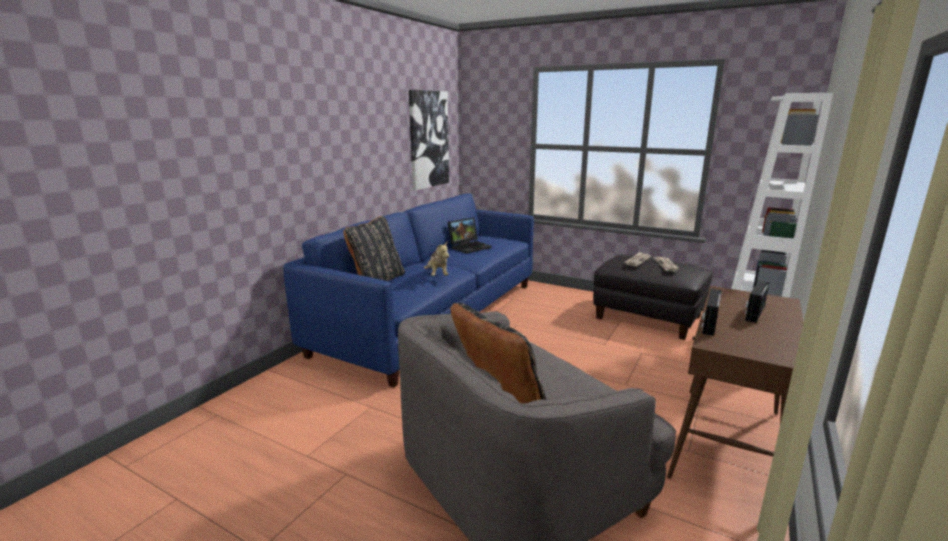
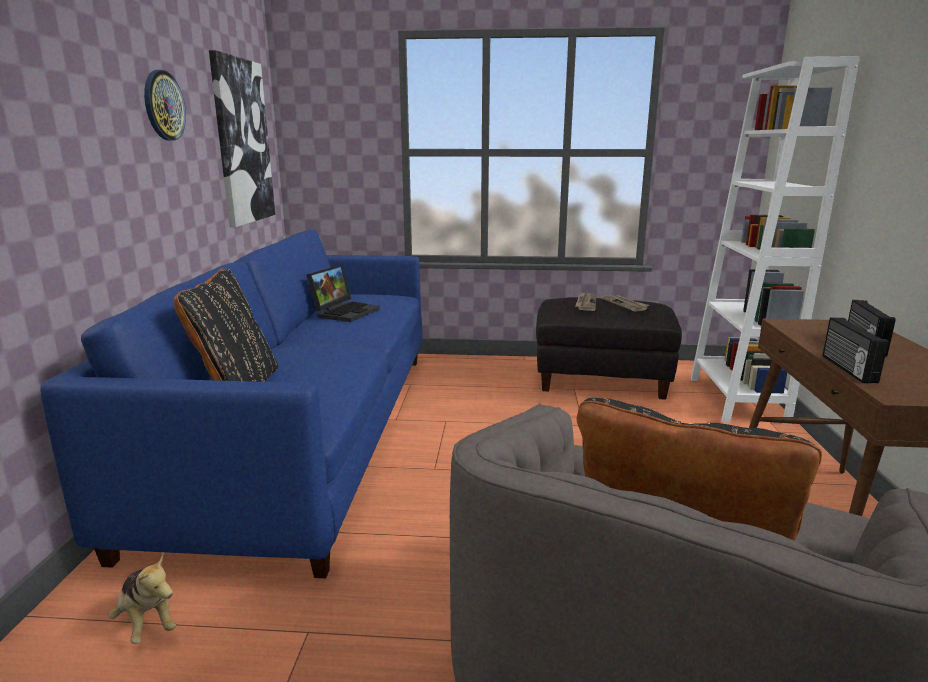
camera: 25 degrees left, 0 degrees up
(373, 125) = (163, 105): none -> wall clock
(437, 275) = (340, 362): plush toy -> plush toy (147, 622)

